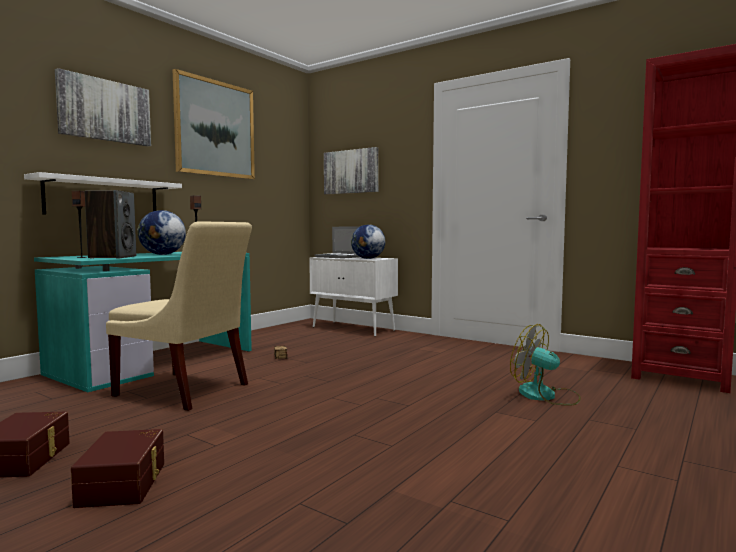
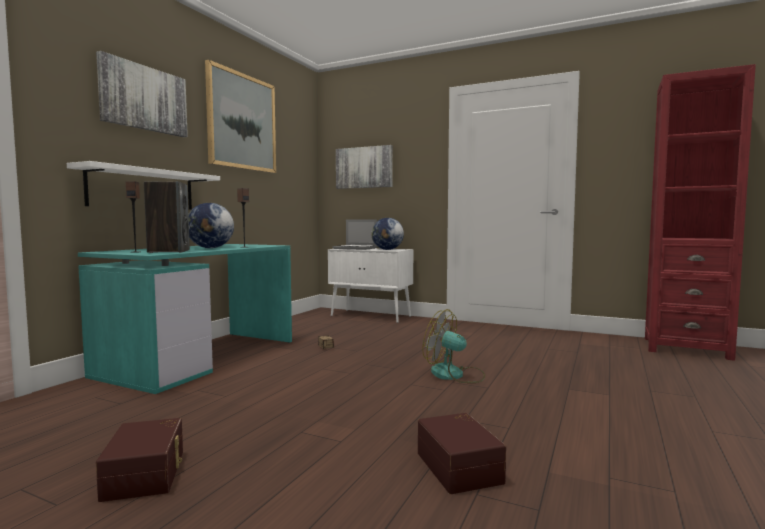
camera: 10 degrees left, 0 degrees up
(125, 483) = (282, 491): brown storage box -> brown storage box (460, 467)
(186, 391) = (261, 386): beige chair -> none
(545, 396) = (596, 371): fan -> fan (454, 375)

